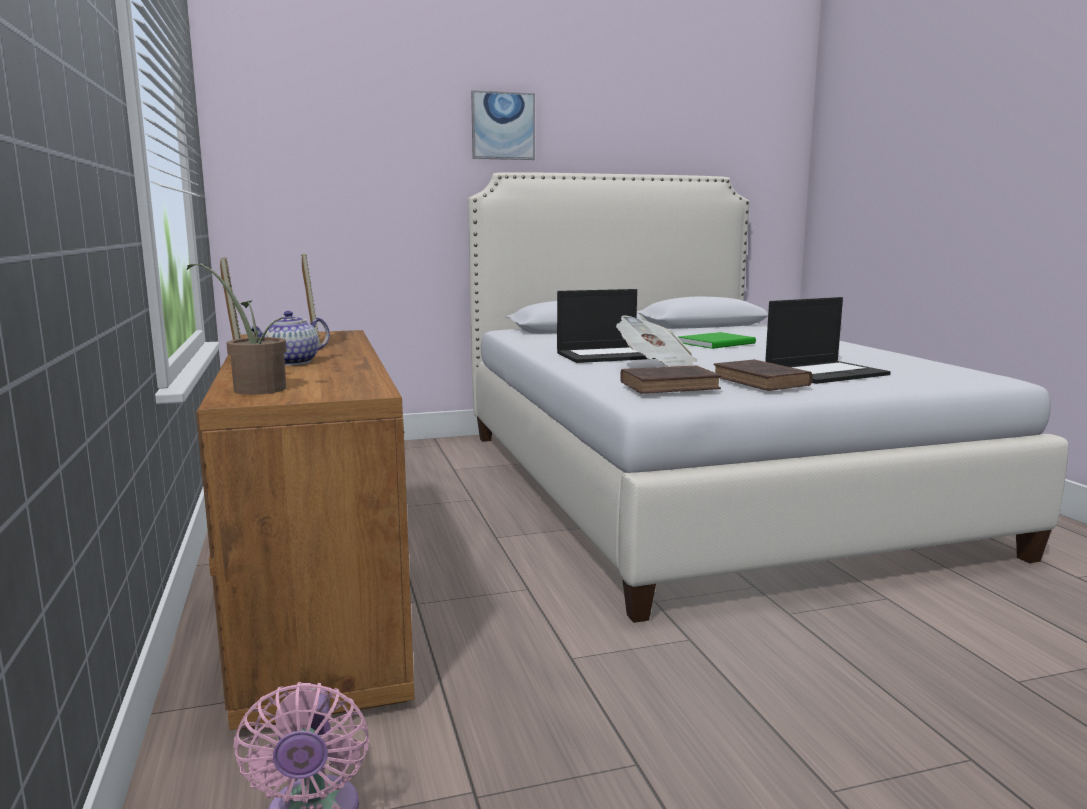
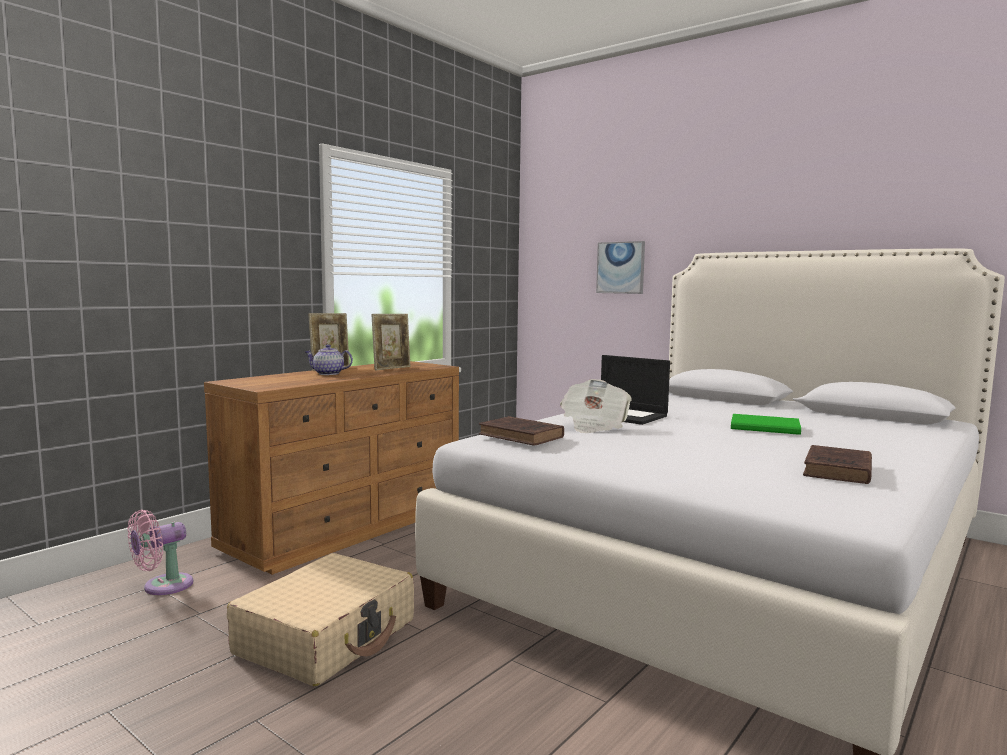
camera: 55 degrees right, 5 degrees down
(255, 388) = (254, 379): potted plant -> none
(503, 126) = (717, 213): picture -> picture (620, 267)
(655, 699) = (327, 637): none -> beige suitcase
(762, 381) = (592, 451): brown book -> brown book (837, 471)
(826, 373) = (700, 463): laptop -> none

